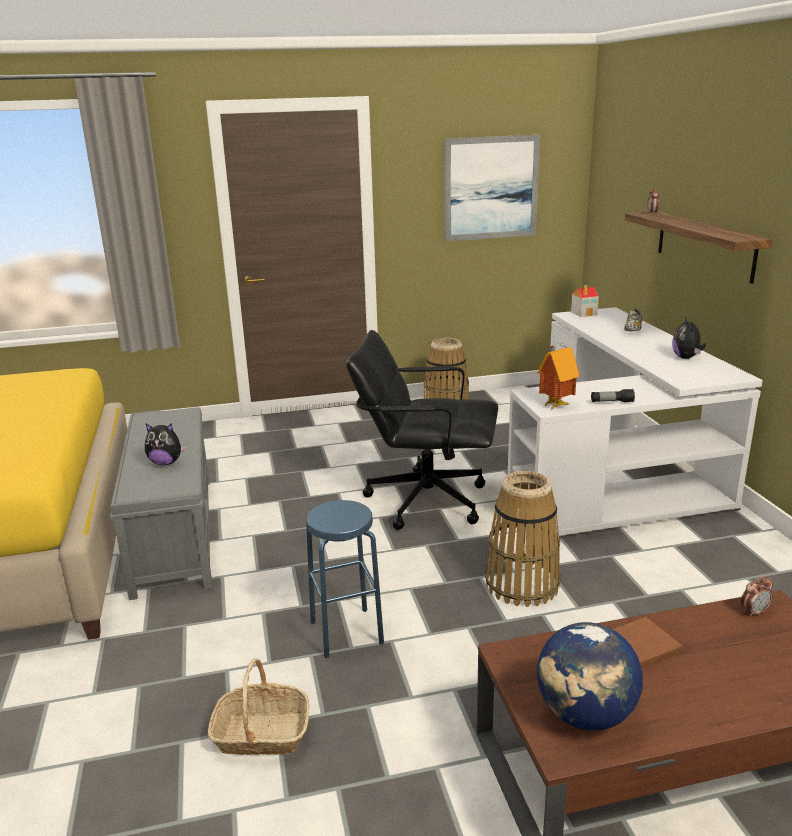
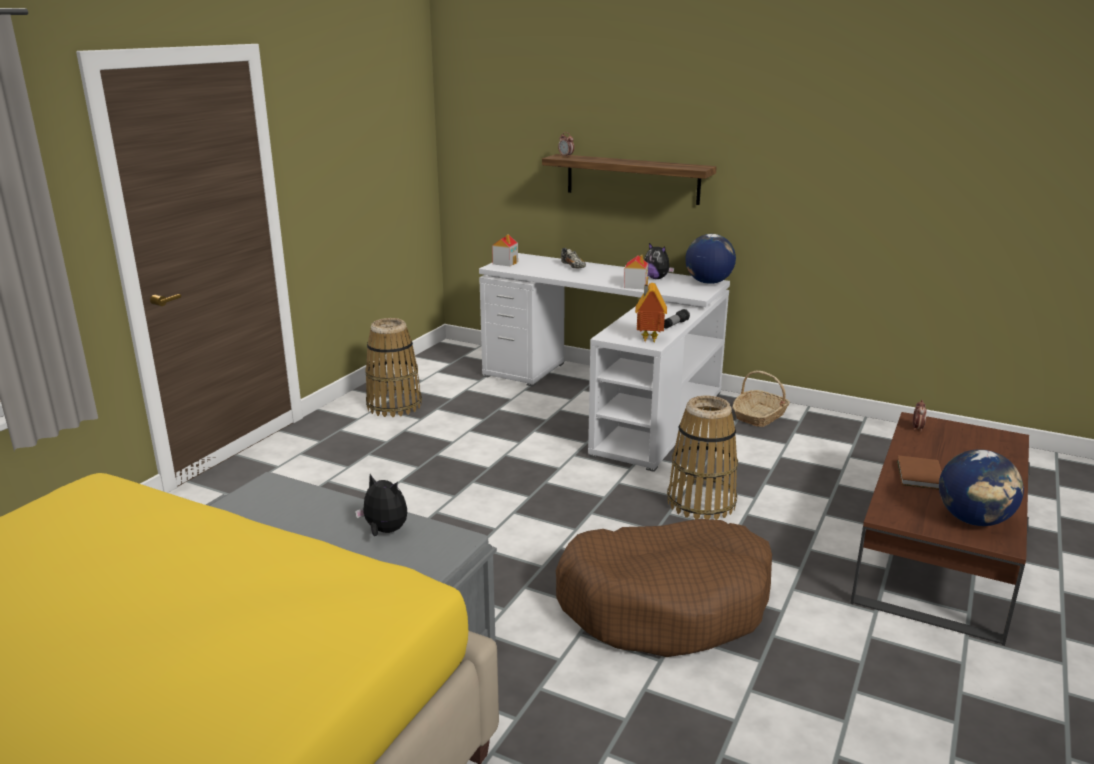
camera: 50 degrees left, 0 degrees up
(166, 463) = (384, 531): plush toy -> plush toy turned 105 degrees counterclockwise
(261, 734) = (755, 704): basket -> basket (759, 416)
(346, 632) = (665, 604): blue stool -> brown dog bed
(425, 500) = (521, 481): black office chair -> none
(491, 188) = (370, 146): picture -> none
(646, 358) = (635, 285): none -> toy house
(731, 375) = (708, 282): none -> globe

